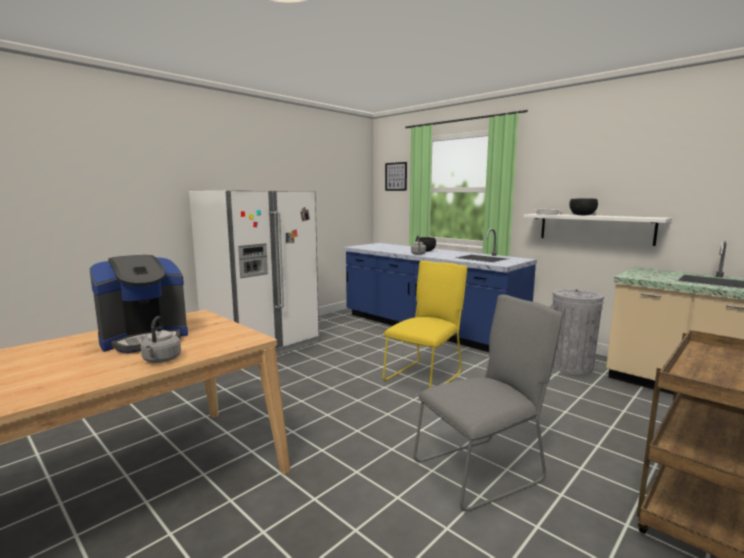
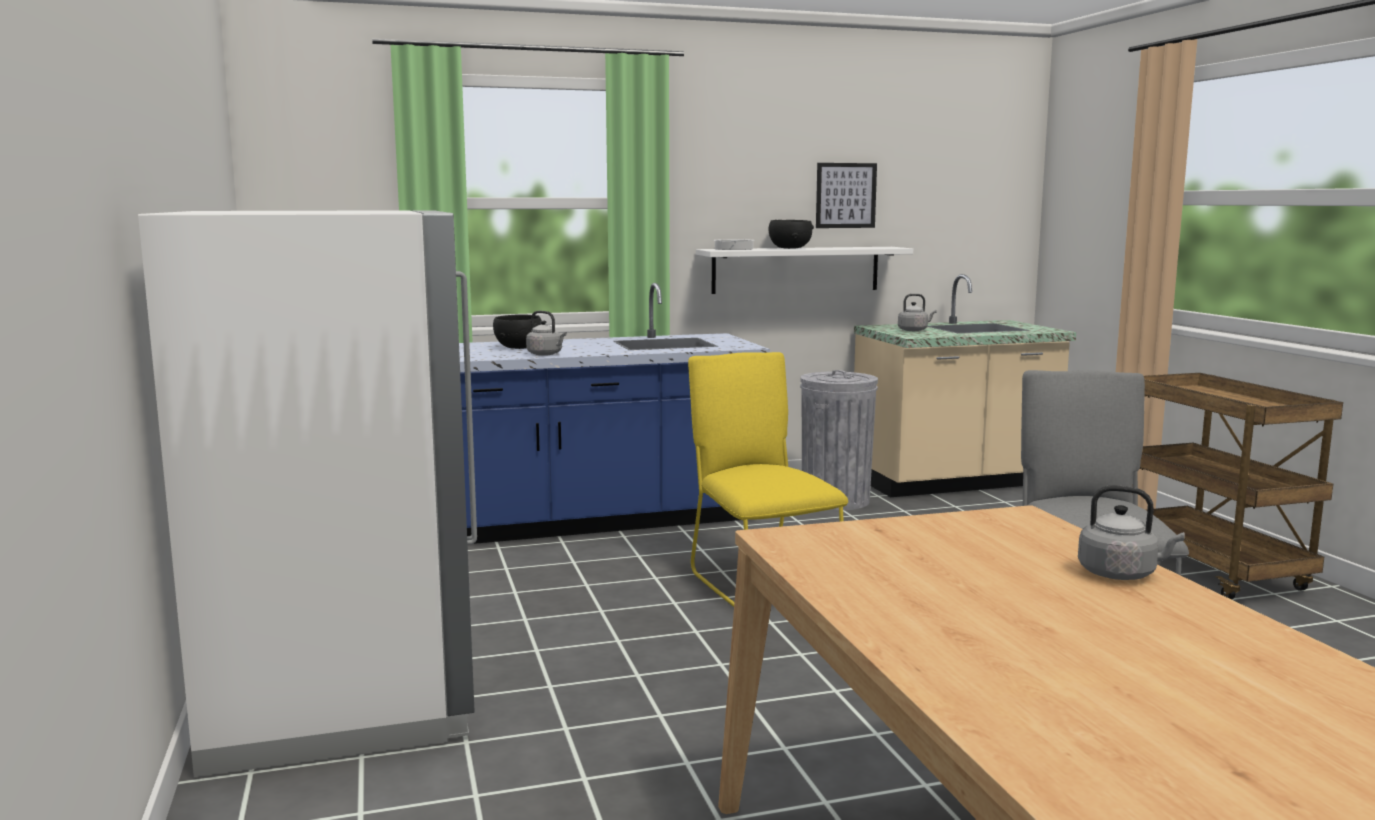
camera: 60 degrees left, 0 degrees up
(144, 339) = (960, 583): coffee machine -> none
(396, 176) = (328, 166): picture -> picture (845, 195)
(653, 274) = (914, 330): none -> grey kettle

